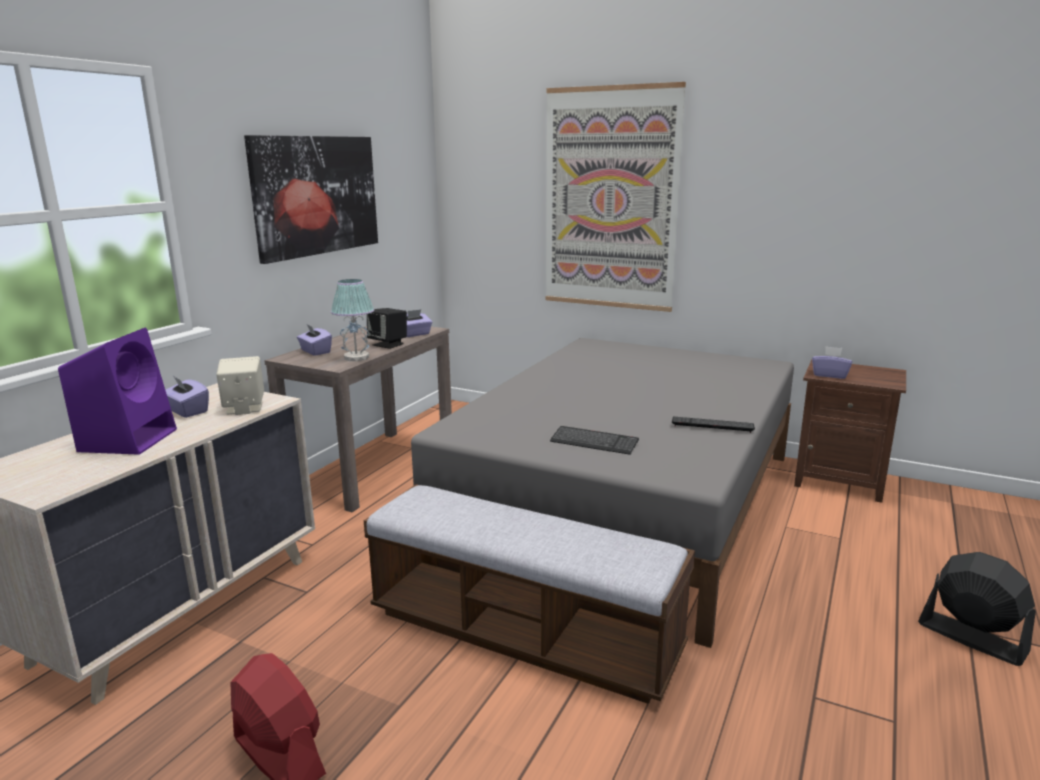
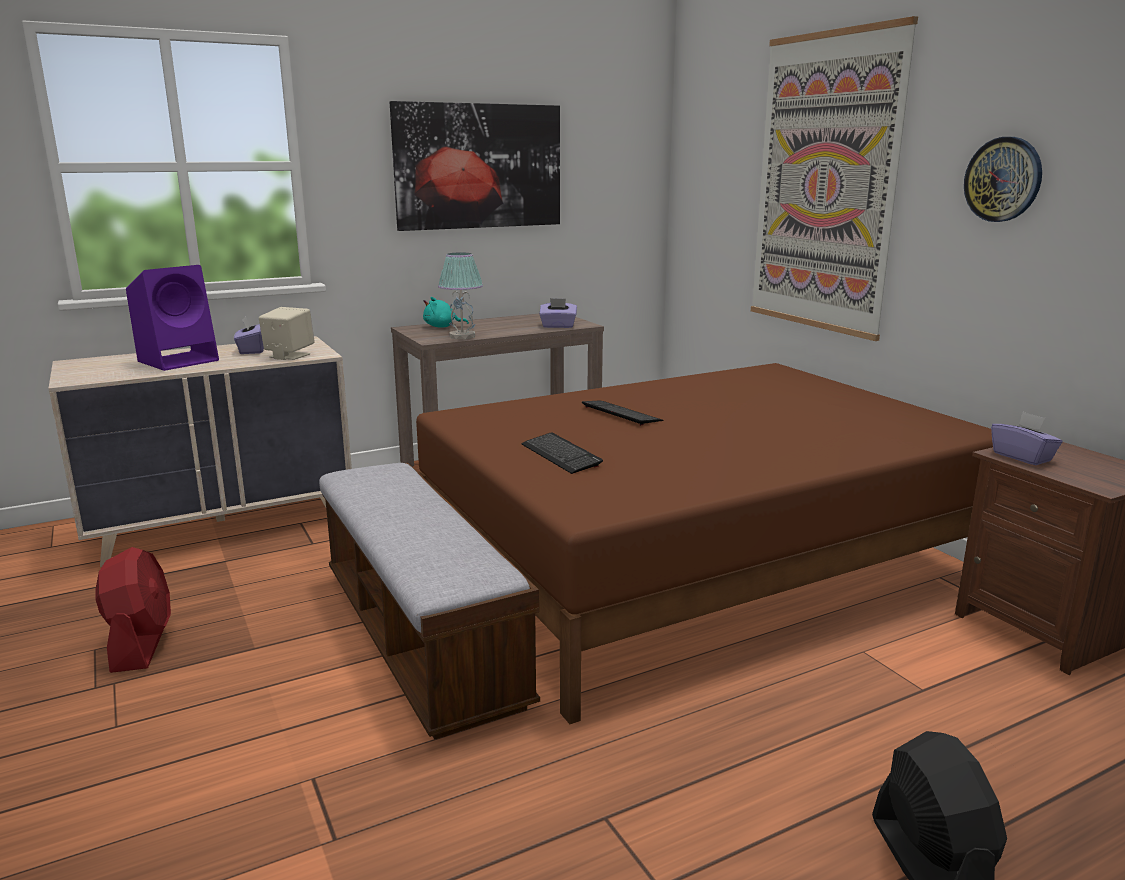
camera: 35 degrees right, 0 degrees up
(315, 351) = (442, 327): purple tissue box -> turquoise plush toy
(388, 344) = (515, 330): black speaker -> none
(625, 503) = (697, 565): grey bed -> brown bed
(712, 425) = (726, 471): keyboard -> keyboard (621, 414)
(765, 196) = (1003, 179): none -> wall clock

